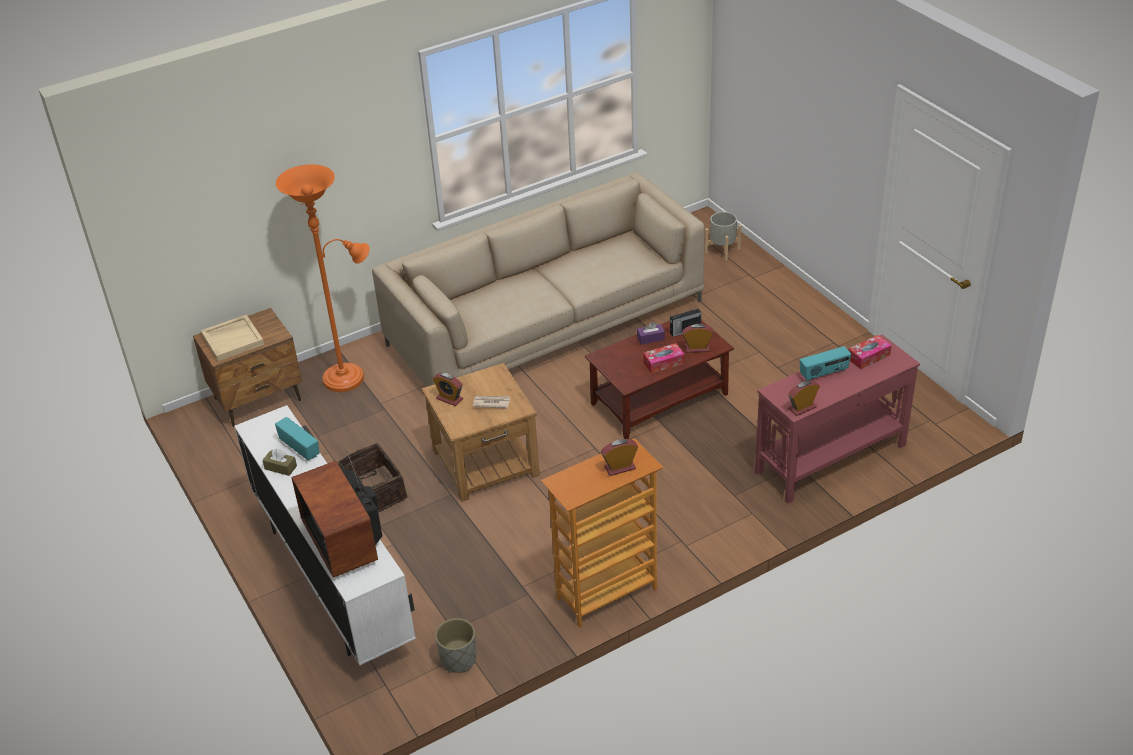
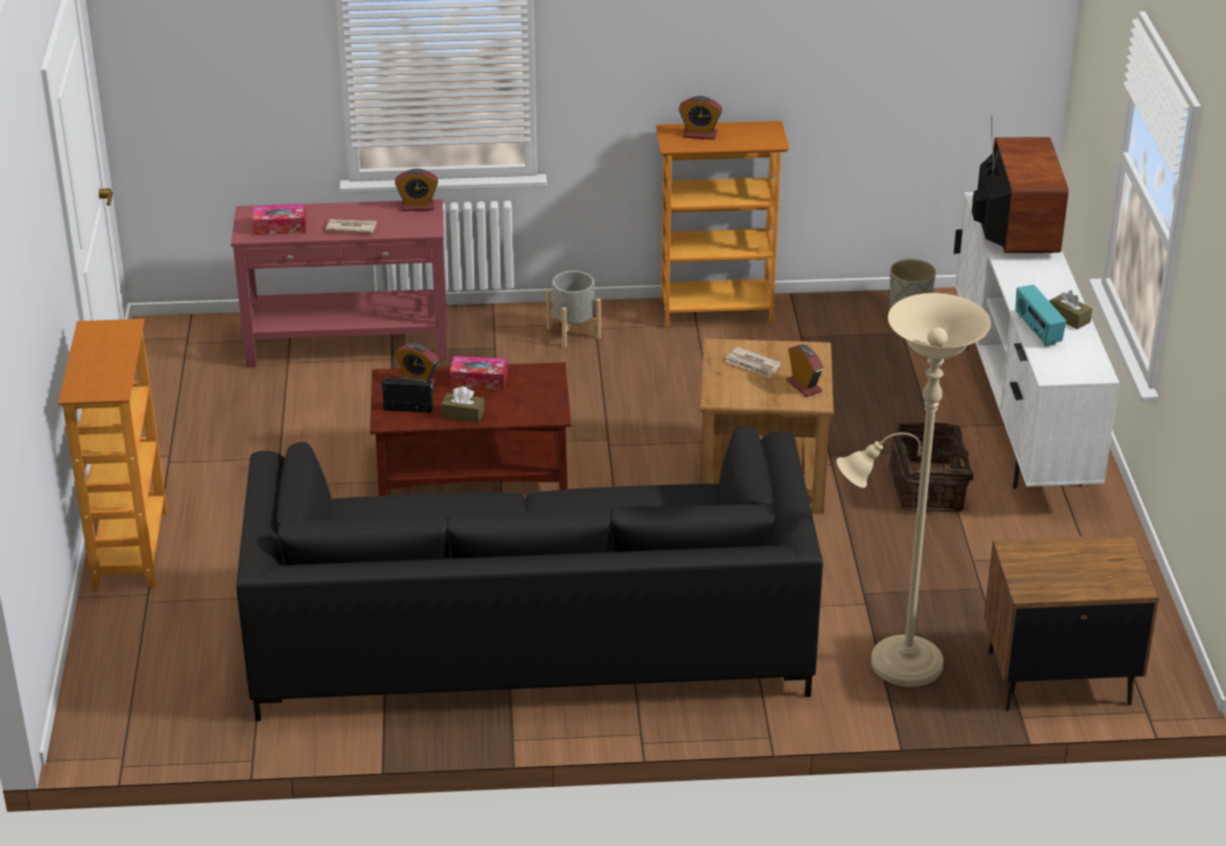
camera: 155 degrees left, 5 degrees down
(233, 339) = (1091, 567): beige tray -> none
(348, 376) = (896, 664): orange floor lamp -> beige floor lamp
(546, 323) = (530, 638): beige sofa -> black sofa
(650, 338) = (463, 415): purple tissue box -> brown tissue box
(722, 250) = (132, 660): grey planter -> grey planter (573, 333)
(790, 292) = (129, 550): none -> bookcase
(824, 373) = (351, 228): radio -> newspaper

